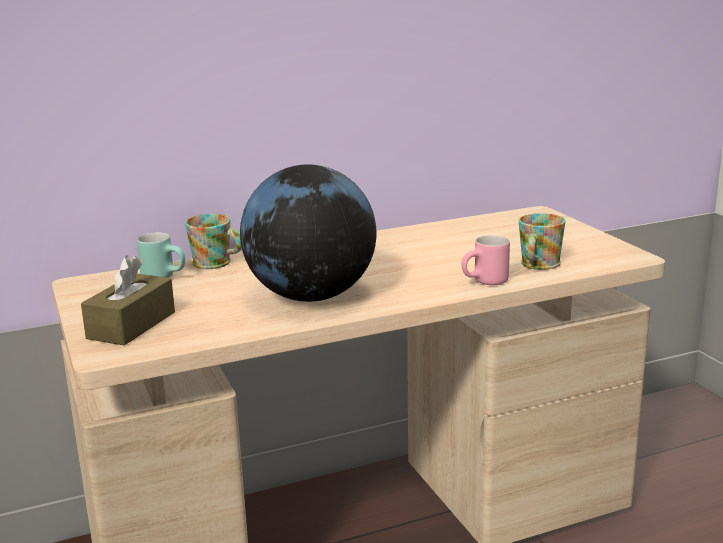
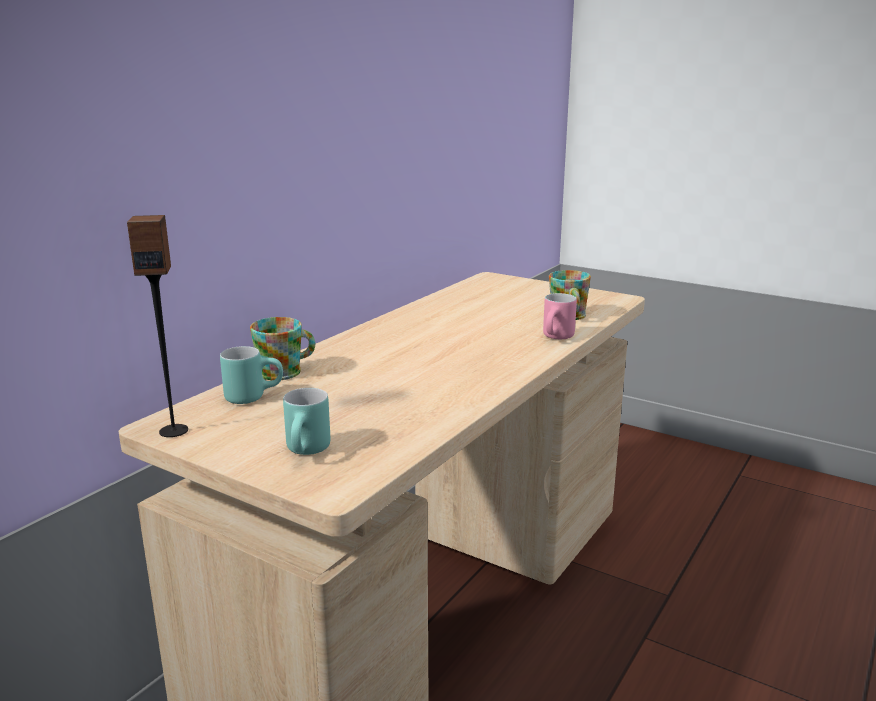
camera: 35 degrees left, 0 degrees up
(81, 288) = (174, 430): none -> speaker
(131, 325) = (309, 452): brown tissue box -> turquoise mug
(311, 296) = (438, 381): globe -> none

